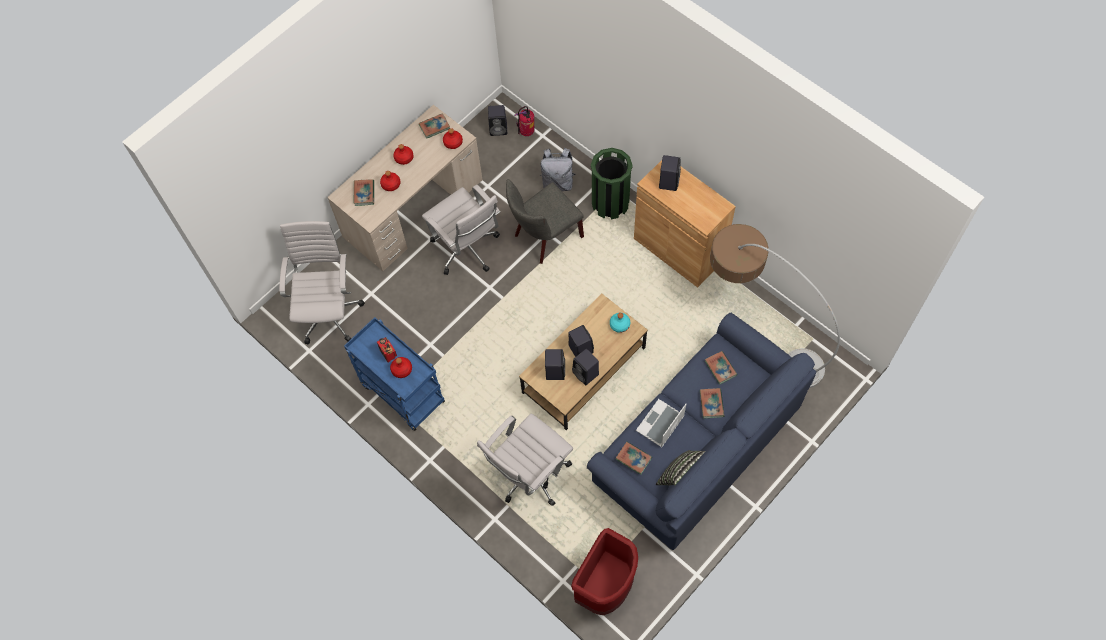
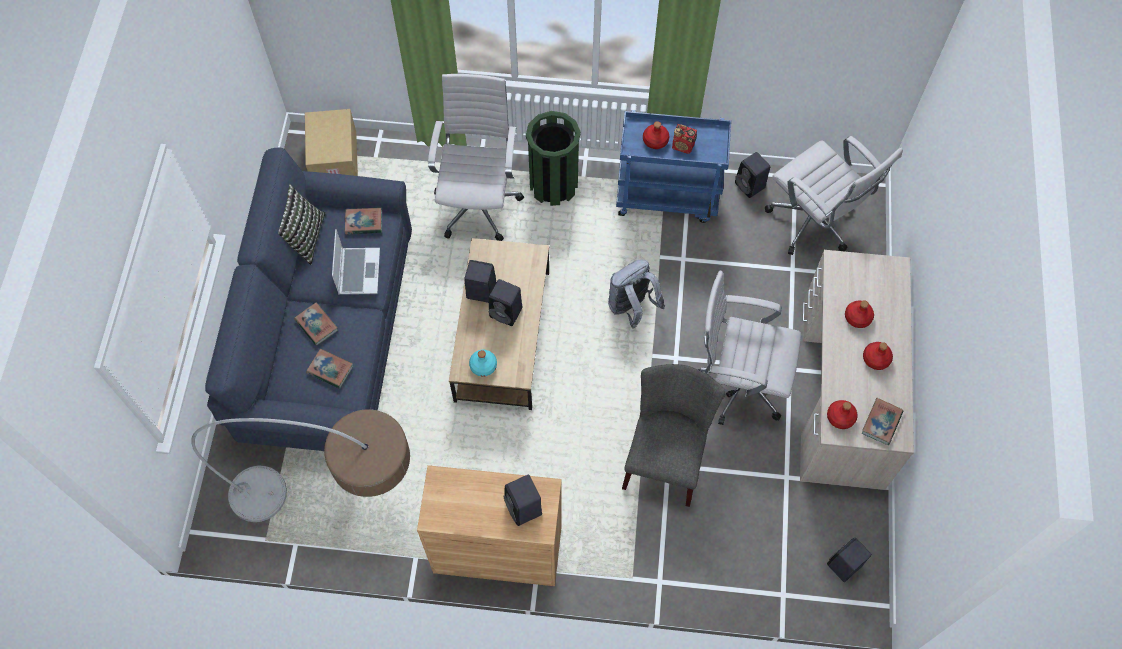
camera: 140 degrees right, 0 degrees up
(364, 193) = (875, 287): book -> none
(526, 133) = (805, 584): fire extinguisher -> none
(555, 370) = (516, 274): black speaker -> black speaker (750, 186)
(558, 182) = (709, 540): grey backpack -> grey backpack (631, 308)
(606, 585) = (336, 159): red trash can -> cardboard box
(610, 203) = (624, 556): green trash can -> green trash can (553, 185)

